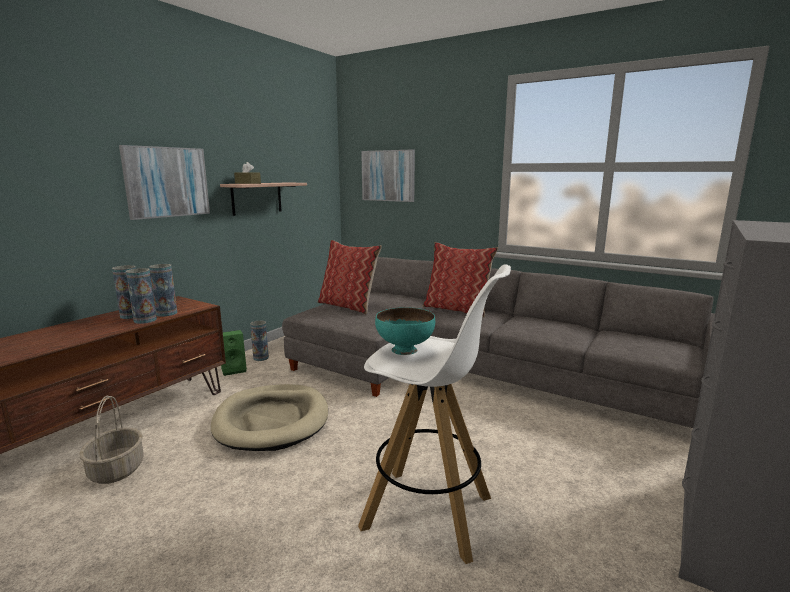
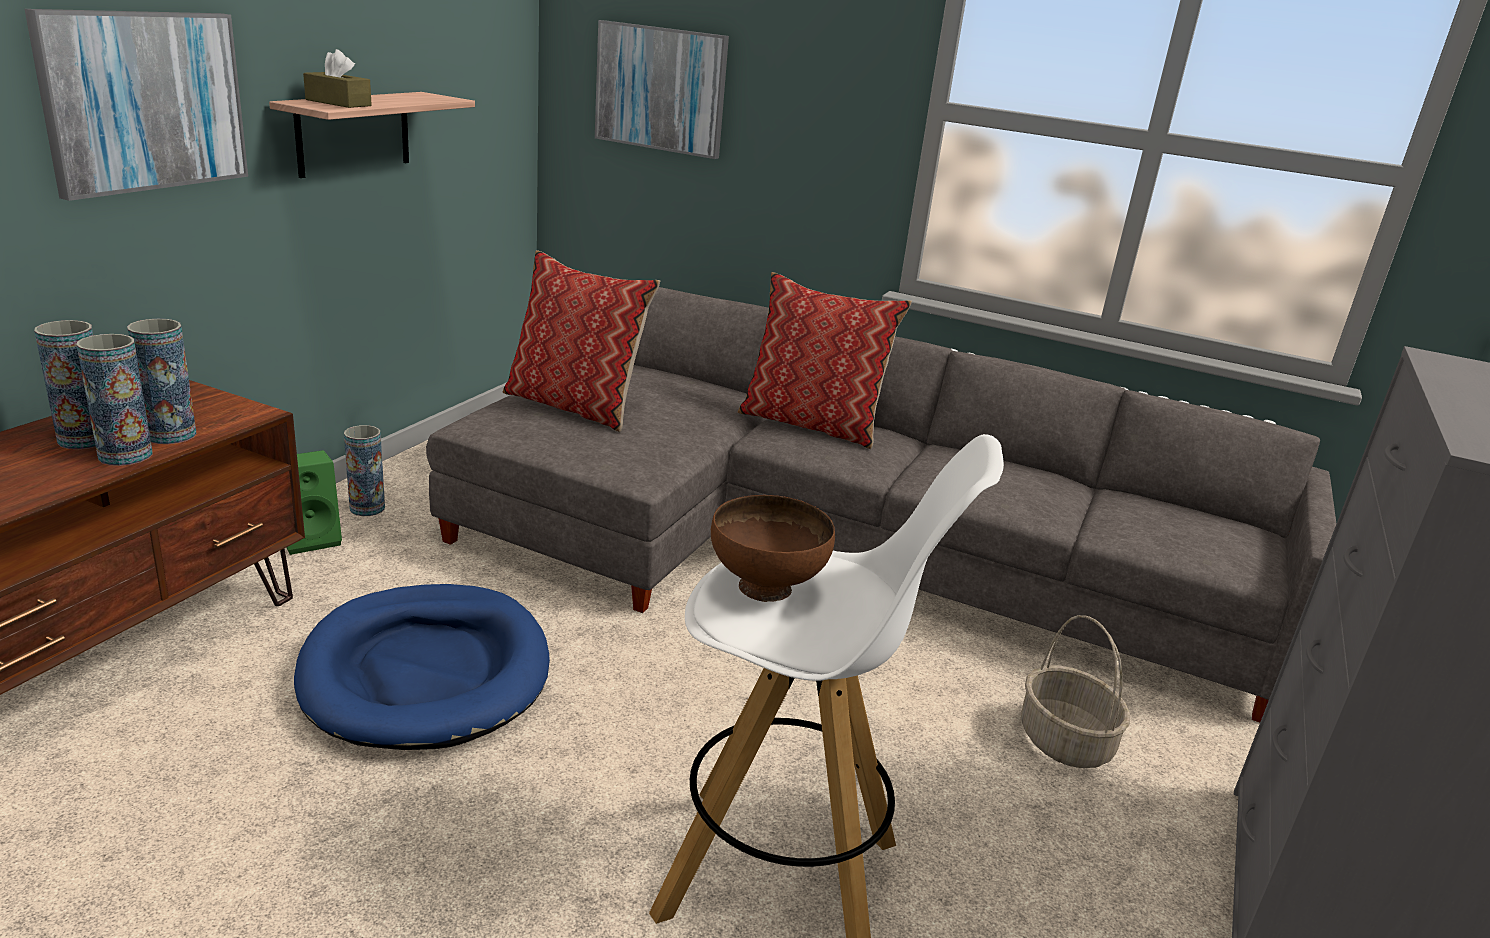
camera: 10 degrees left, 10 degrees up
(116, 469) = (97, 797): basket -> basket (1063, 741)
(272, 421) = (426, 672): beige dog bed -> blue dog bed
(405, 350) = (766, 588): turquoise bowl -> brown bowl

